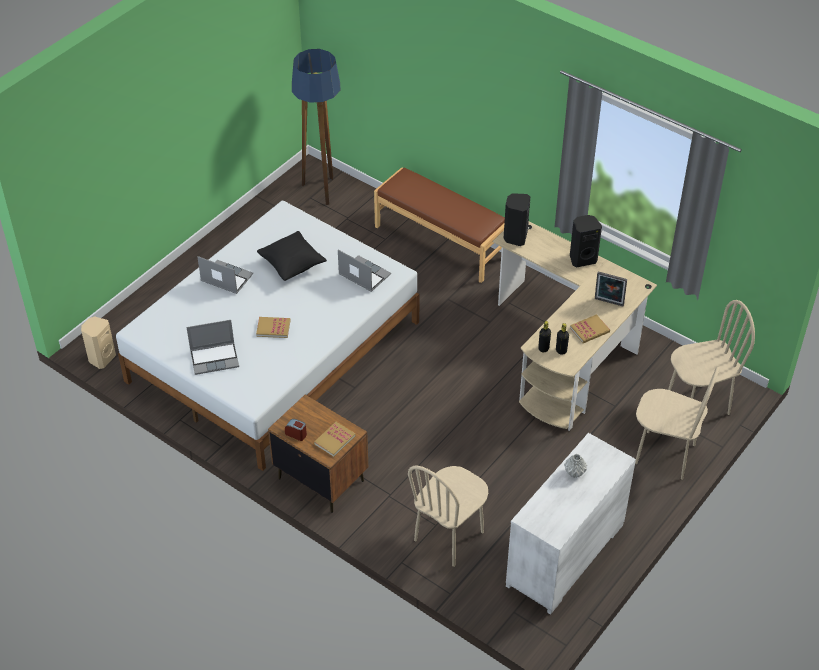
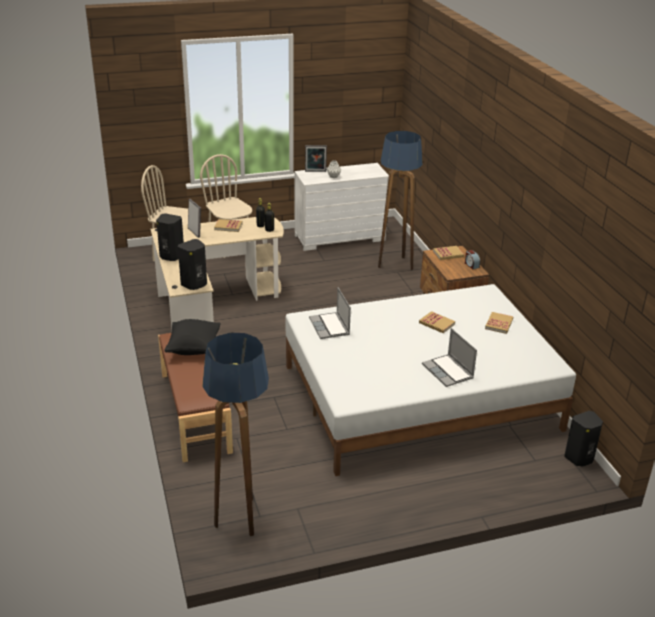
camera: 145 degrees left, 15 degrees down
(101, 358) = (579, 458): beige speaker -> black speaker
(215, 358) = (499, 324): laptop -> book
(292, 266) = (381, 357): black pillow -> black pillow (194, 348)
(449, 536) = (394, 265): beige chair -> floor lamp
(608, 472) = (315, 172): none -> picture frame

